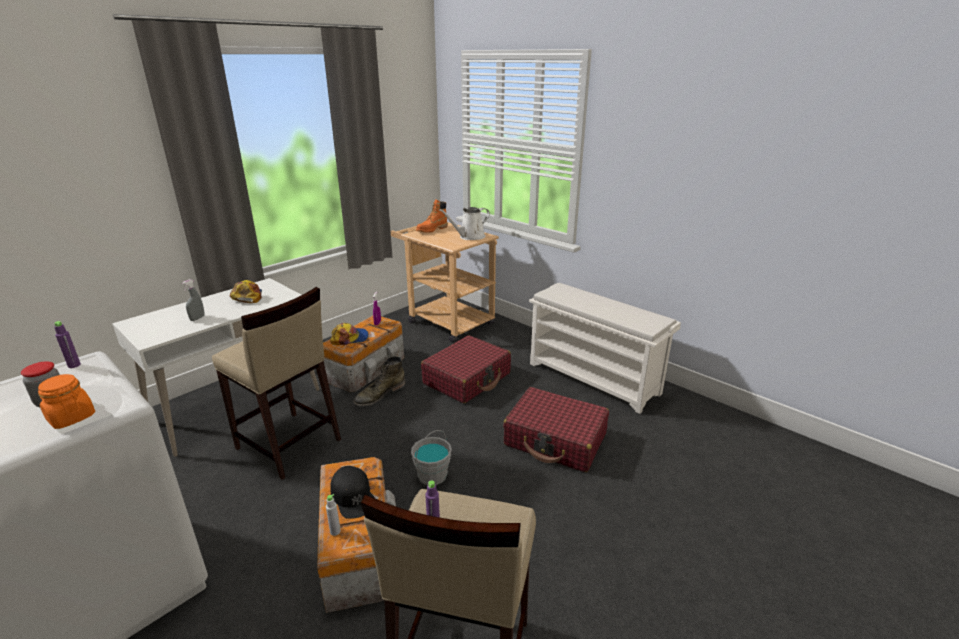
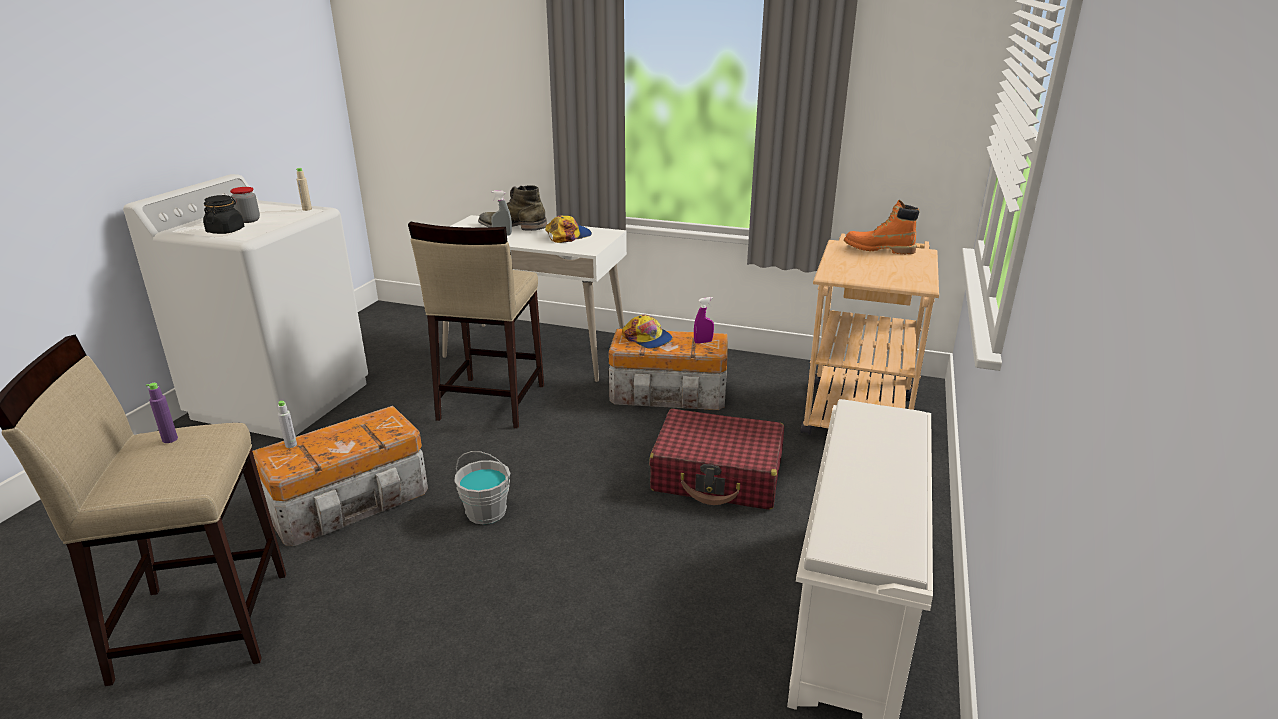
camera: 65 degrees right, 0 degrees up
(71, 417) = (226, 231): orange jar -> black jar
(74, 365) = (307, 209): purple bottle -> beige bottle
(353, 496) = (344, 438): black cap -> none
(379, 394) = (621, 421): green boot -> green boot (513, 226)
(469, 237) = (893, 276): white watering can -> none
(555, 440) = (626, 606): red suitcase -> none

